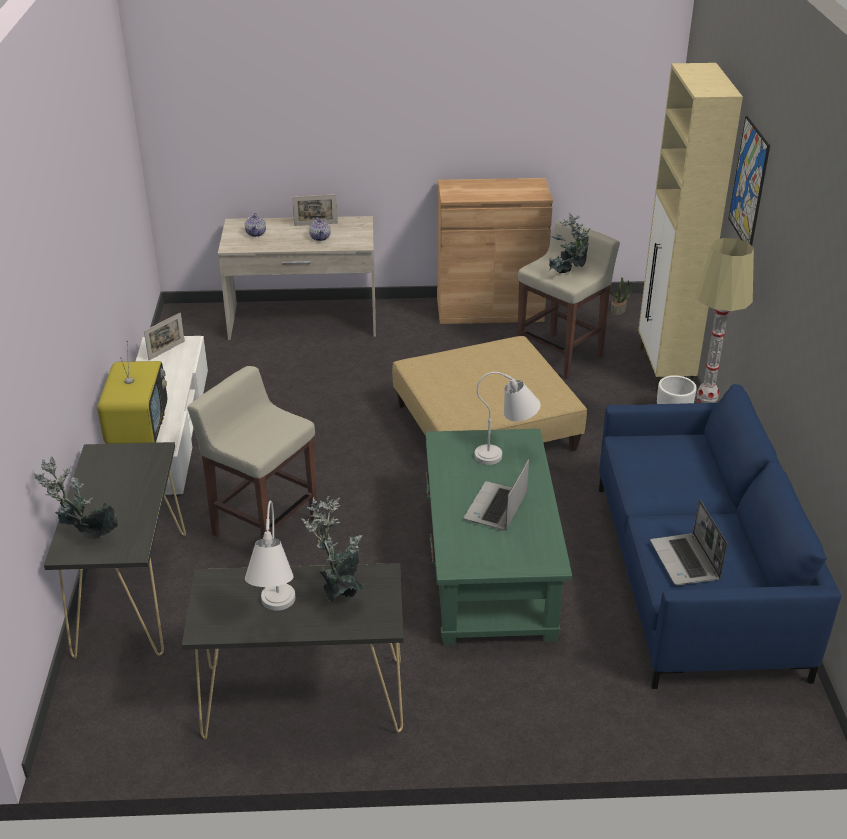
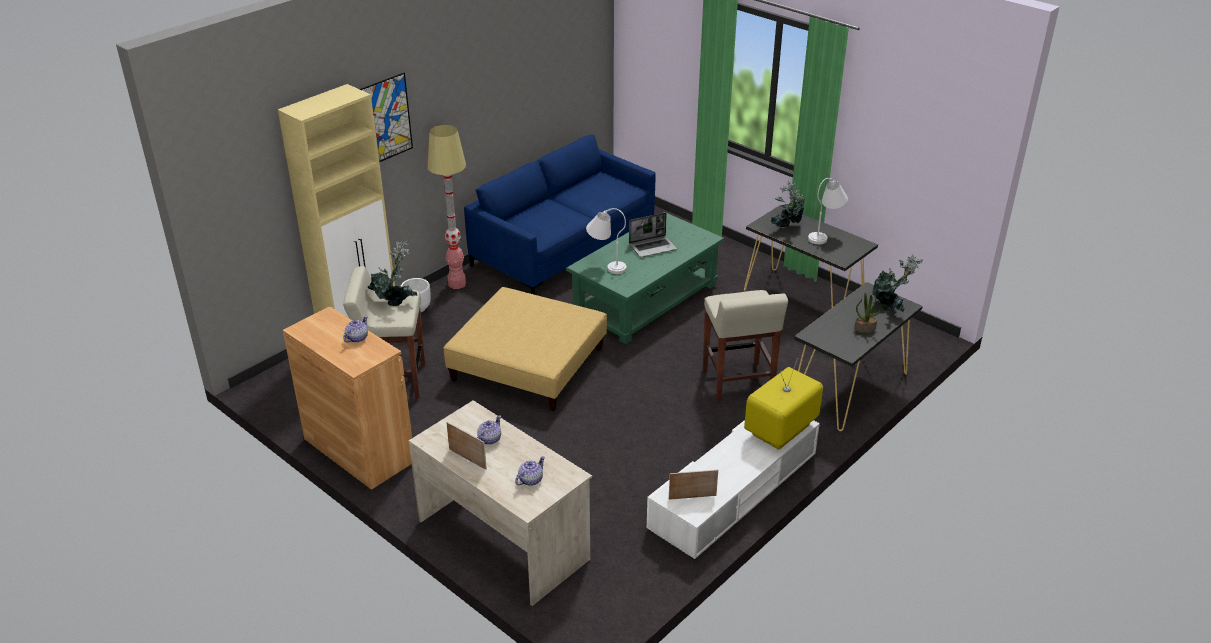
camera: 135 degrees left, 0 degrees up
(486, 194) = (357, 338): none -> teapot
(618, 311) = (287, 389): potted plant -> potted plant (865, 328)
(686, 561) = (610, 192): laptop -> none

